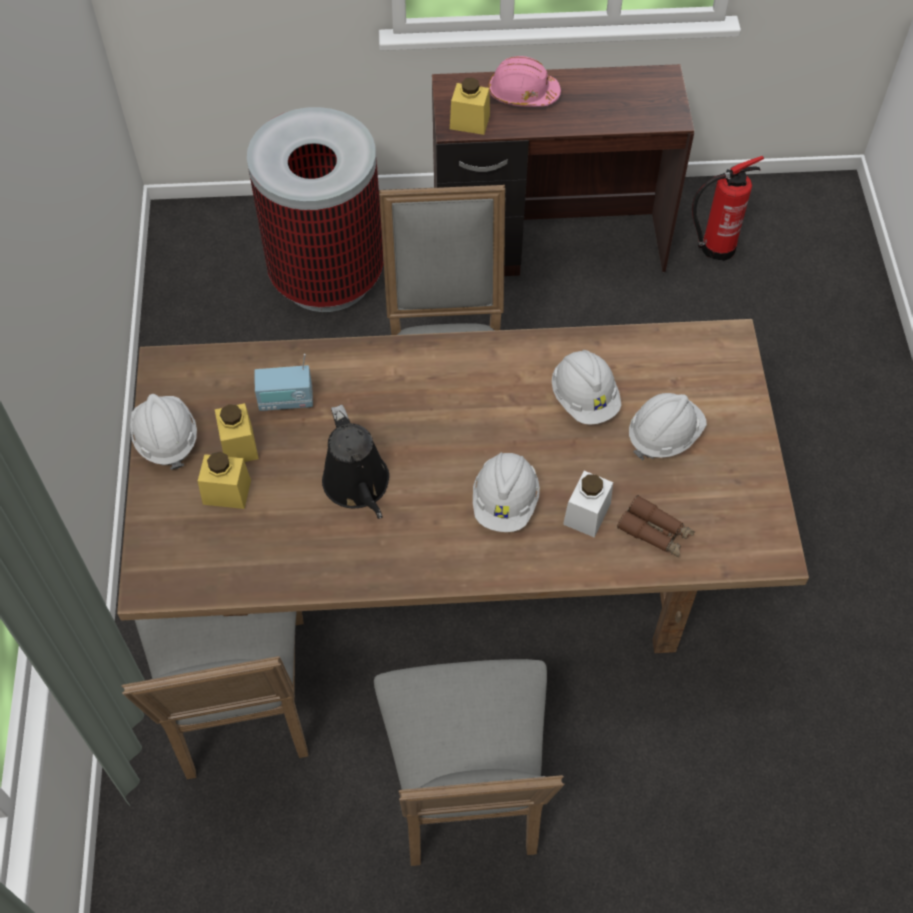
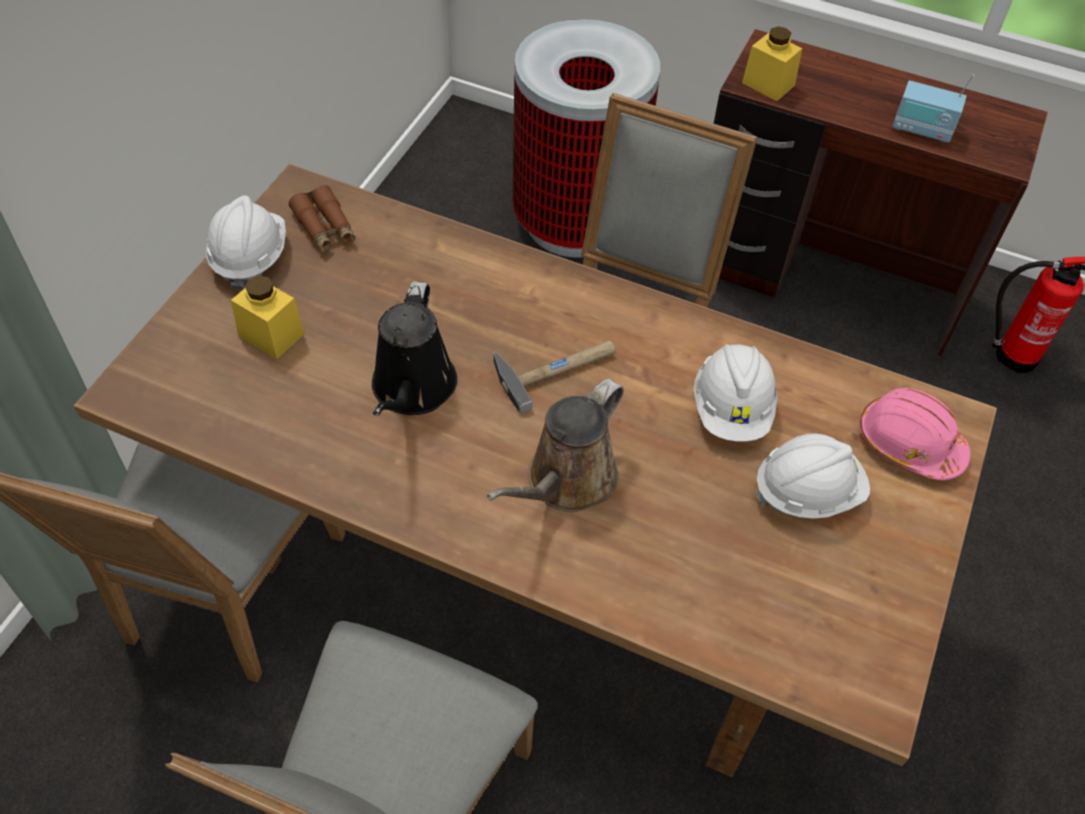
camera: 25 degrees right, 5 degrees down
(239, 445) = (317, 294): yellow jar -> none
(286, 400) = (396, 272): radio -> radio (921, 130)
(449, 423) = (557, 368): none -> hammer
(505, 502) = (566, 482): white hard hat -> brown watering can
(522, 94) = (844, 78): pink hard hat -> pink hard hat (909, 444)
(587, 514) = (656, 539): white jar -> none
(655, 532) = (730, 601): brown binoculars -> brown binoculars (325, 228)

